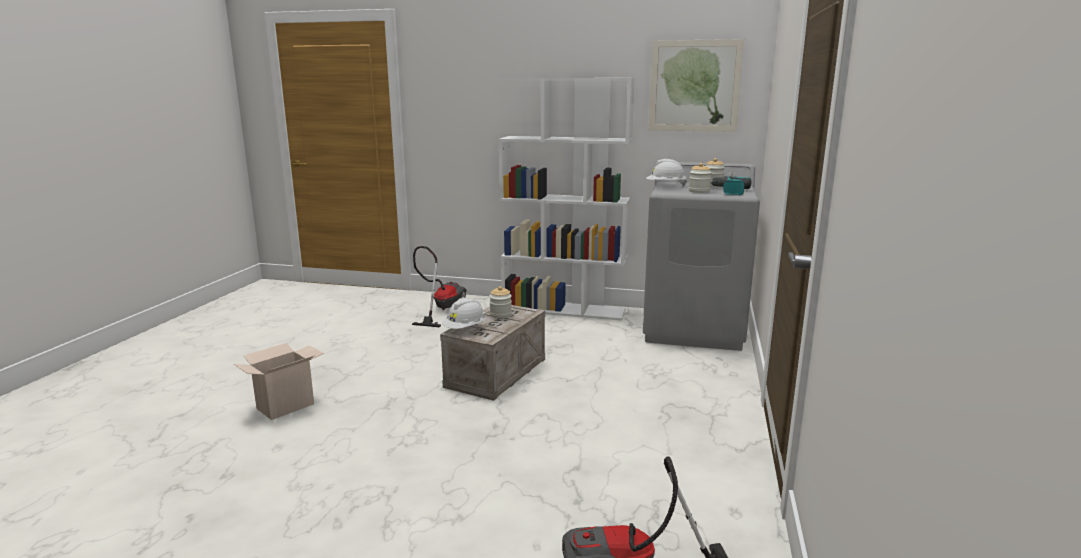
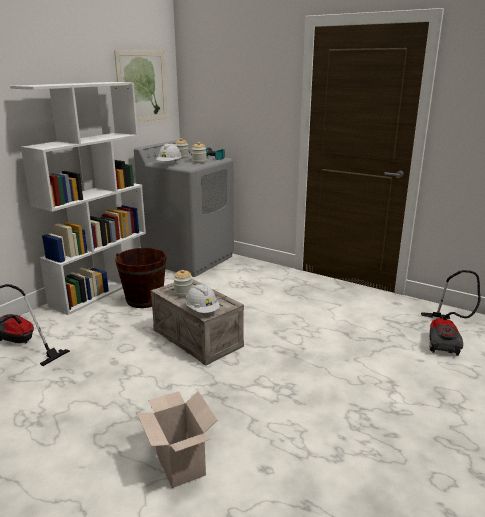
camera: 70 degrees left, 5 degrees up
(560, 331) = (144, 299): none -> brown bucket

